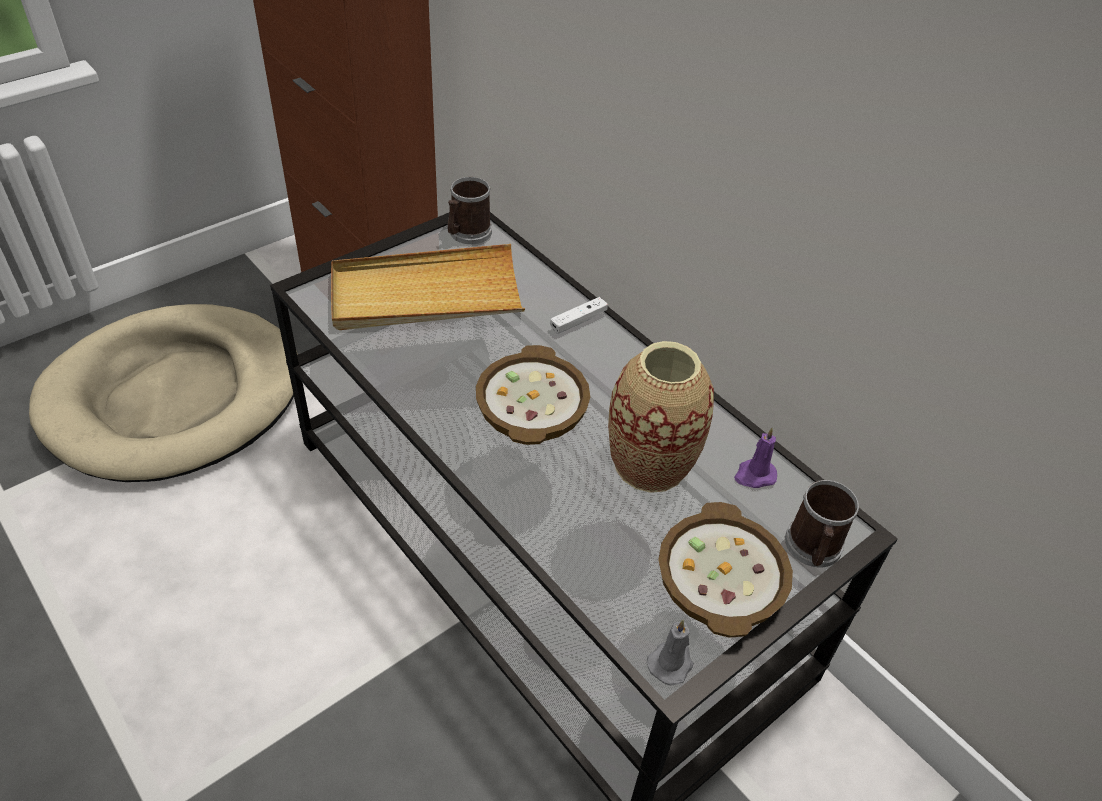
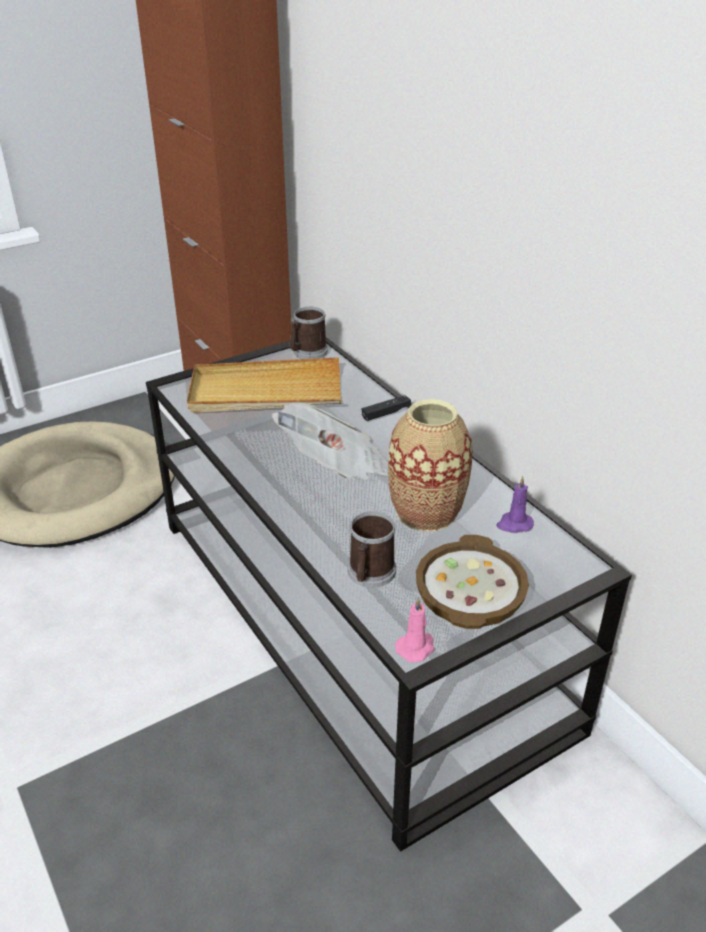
camera: 10 degrees right, 10 degrees down
(533, 406) = (337, 469): bowl -> newspaper
(578, 321) = (386, 413): white game controller -> black game controller
(671, 662) = (416, 647): grey candle -> pink candle
(813, 549) = (554, 577): mug -> mug (369, 574)

